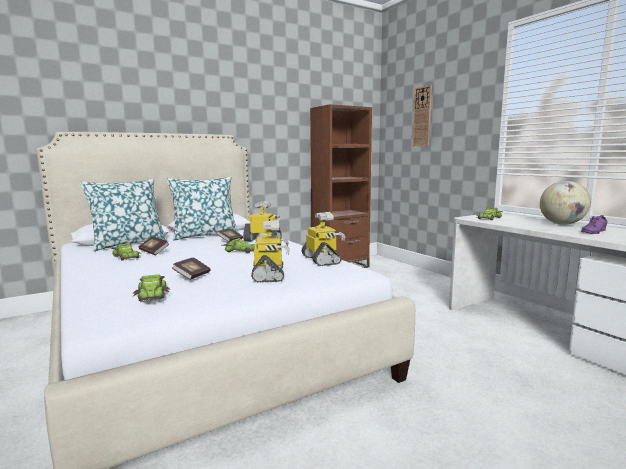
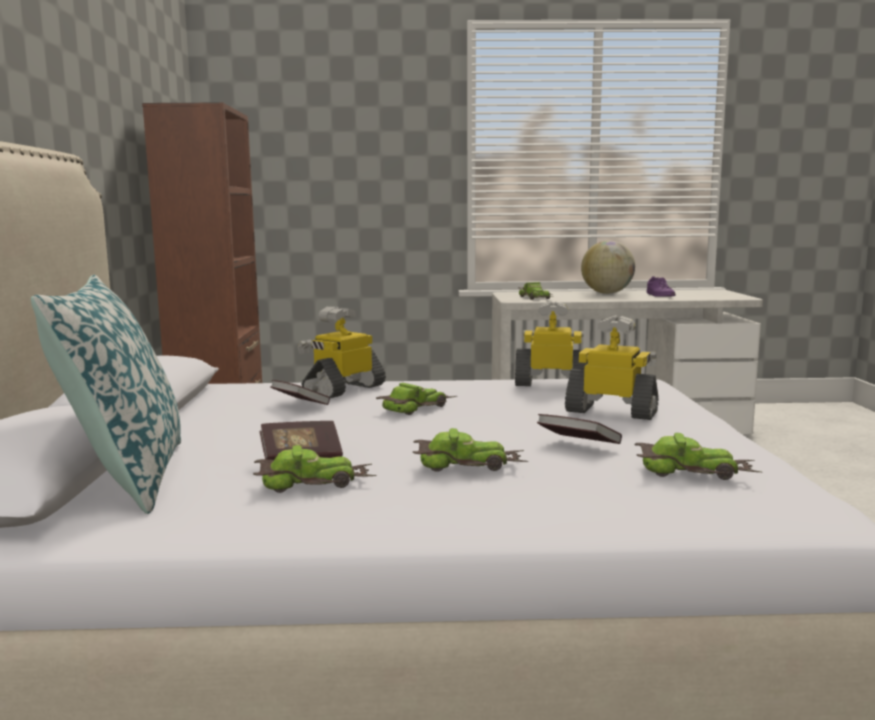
camera: 60 degrees left, 0 degrees up
(152, 267) = (468, 464): none -> toy car
(205, 235) = (194, 415): pillow -> none
(422, 116) = (312, 143): wall clock -> none

